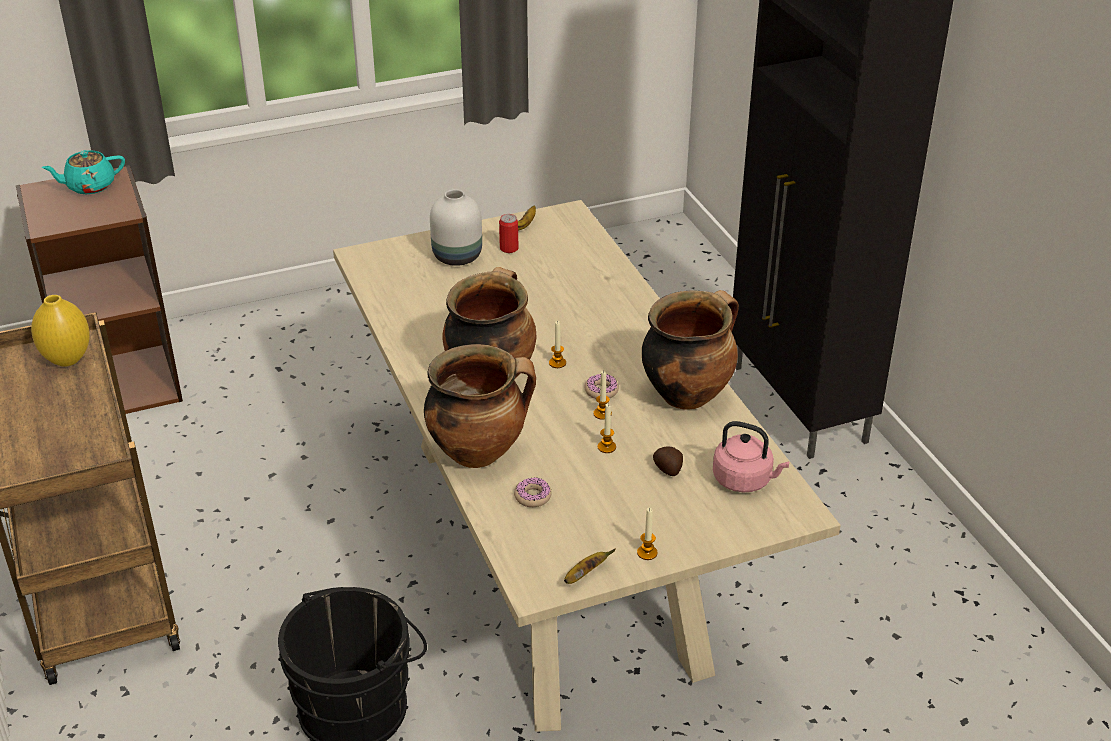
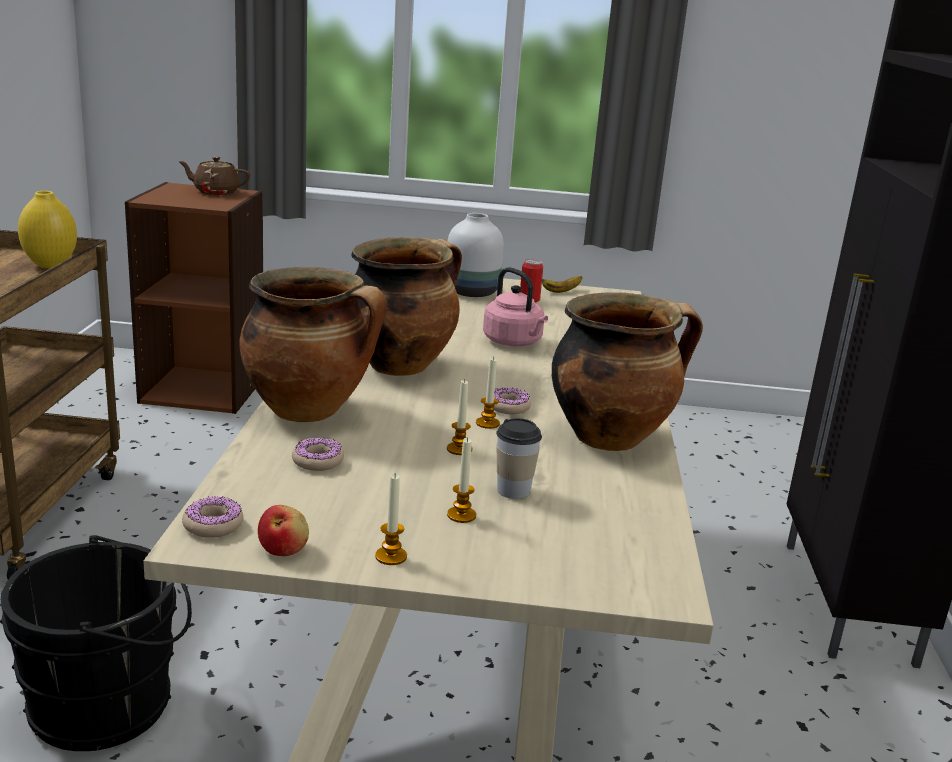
camera: 25 degrees right, 15 degrees down
(89, 186) = (215, 192): turquoise teapot -> brown teapot
(528, 575) = (213, 525): none -> donut
(557, 363) = (484, 376): candle -> candle (461, 515)
(585, 574) = (283, 549): banana -> apple
(668, 470) = (513, 490): potato -> cup
(745, 480) = (608, 531): pink kettle -> pink kettle (514, 342)

